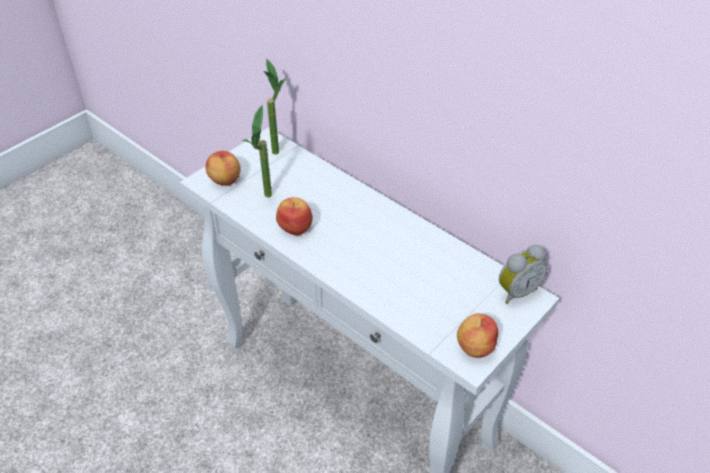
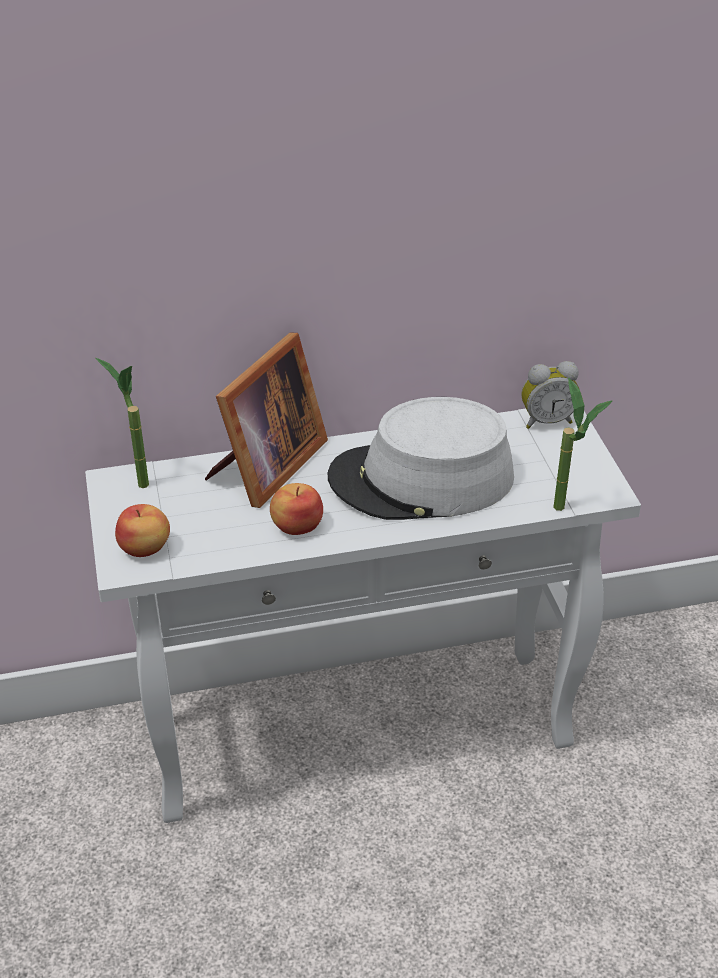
camera: 55 degrees left, 5 degrees down
(266, 200) = (223, 529): potted plant -> potted plant (568, 512)
(334, 188) = (265, 468): none -> picture frame
(389, 259) = (421, 480): none -> grey hat
(475, 347) = (592, 481): apple -> none
(516, 291) = (546, 420): alarm clock -> alarm clock turned 75 degrees clockwise

